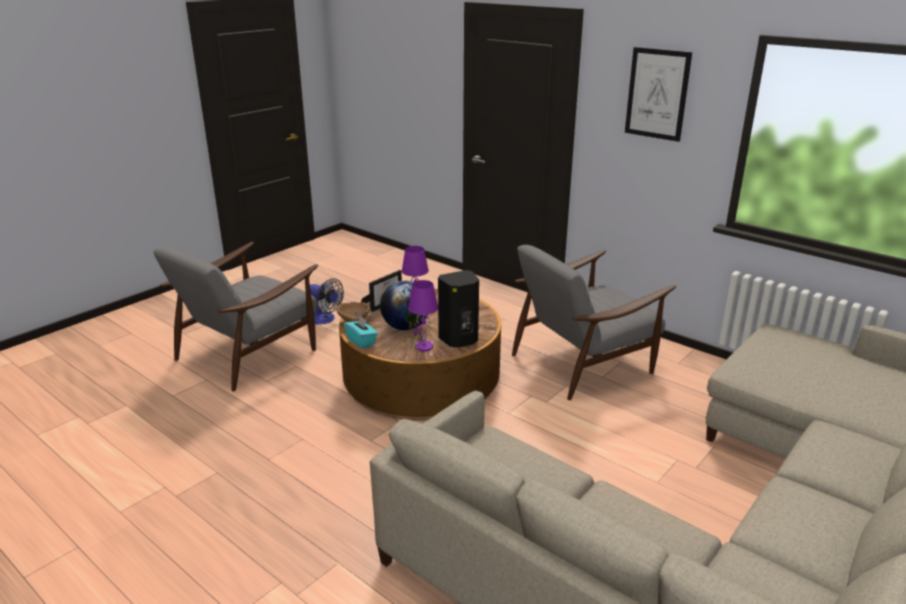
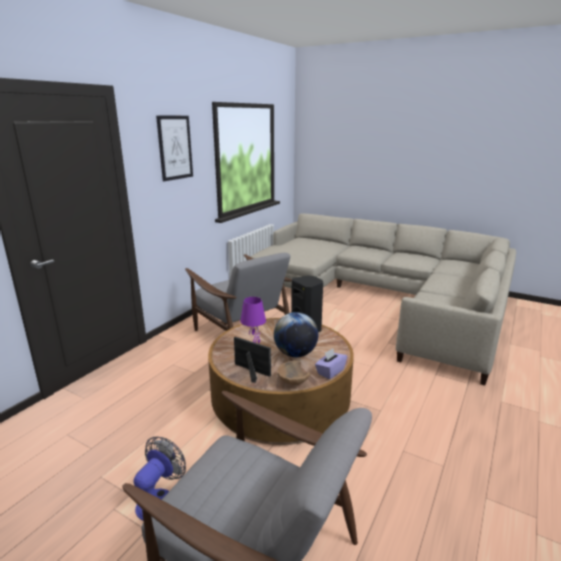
camera: 100 degrees left, 5 degrees down
(361, 341) = (330, 371): turquoise tissue box -> purple tissue box
(423, 347) = (325, 342): purple table lamp -> none

